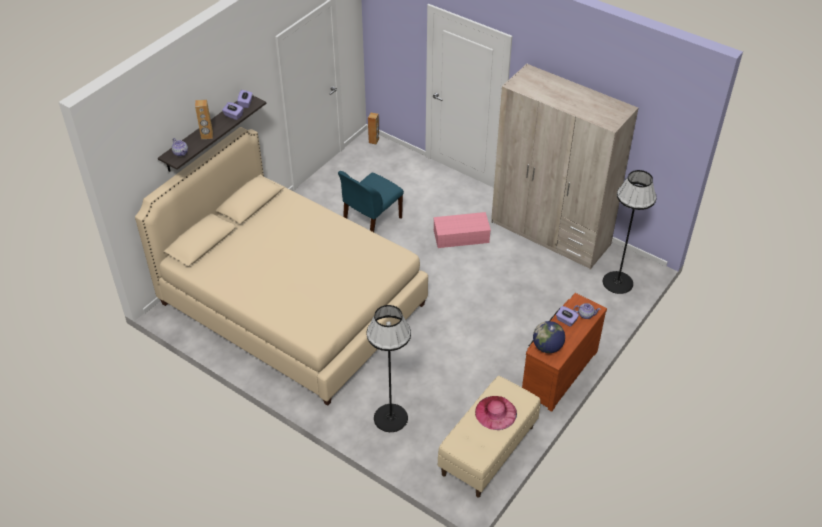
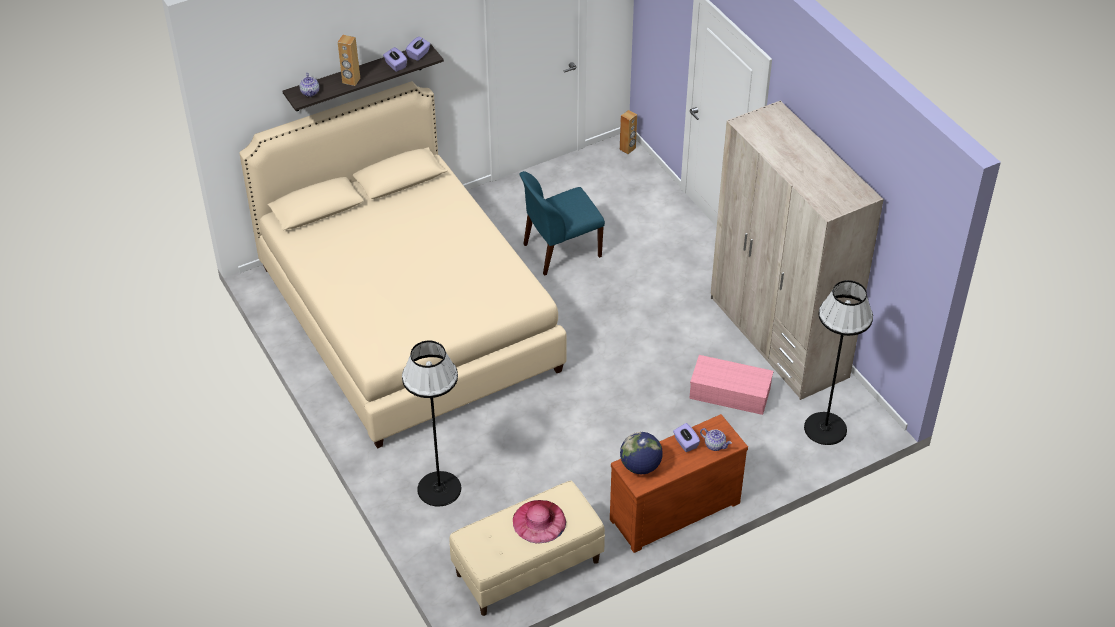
camera: 25 degrees right, 0 degrees up
(460, 237) = (659, 304): pink storage box -> pink storage box (728, 393)

